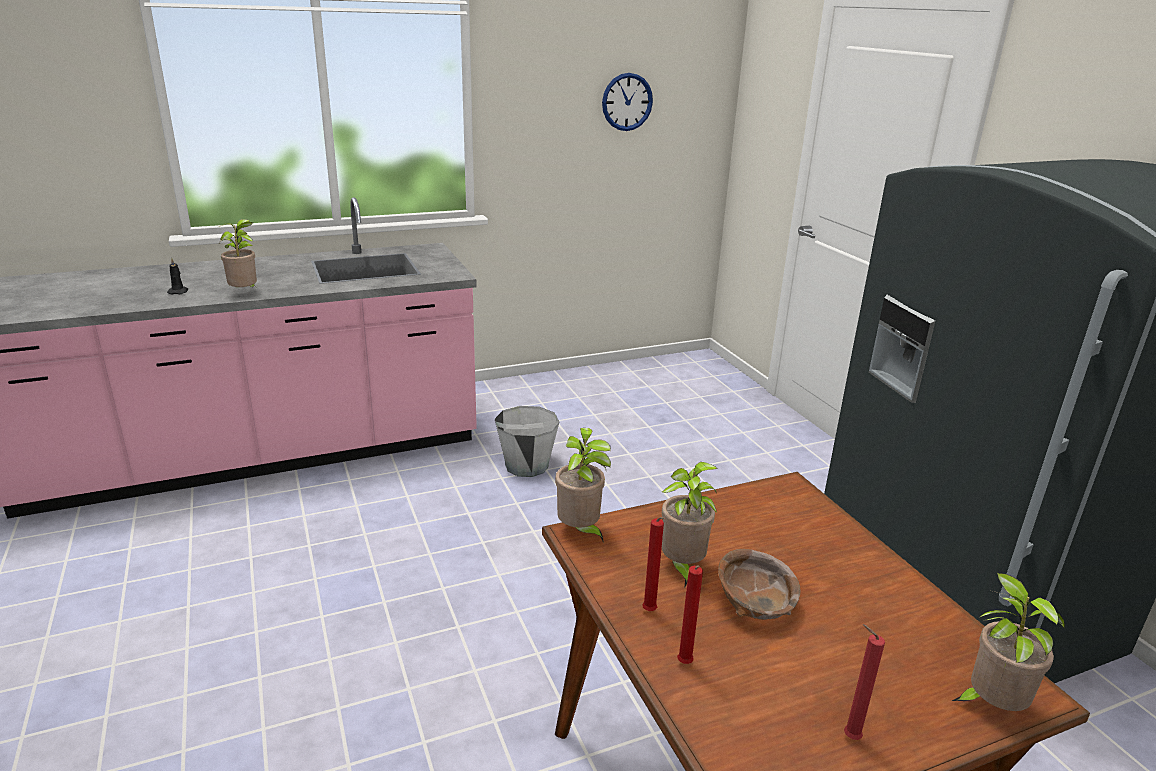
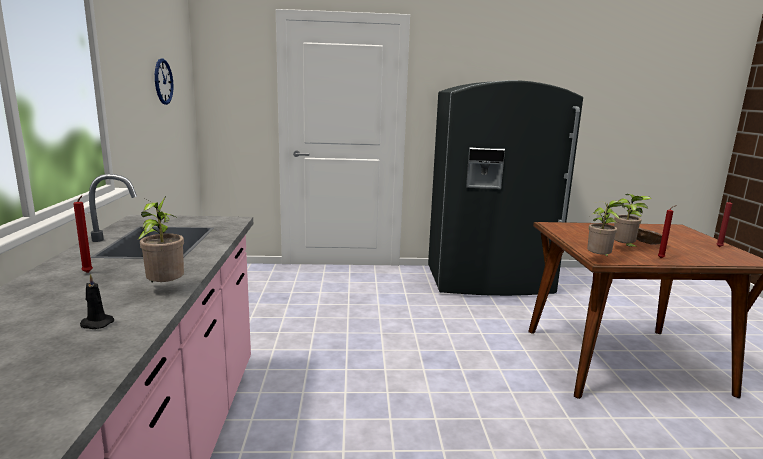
camera: 70 degrees left, 10 degrees down
(526, 465) = (298, 356): grey bucket -> none
(684, 665) = (695, 259): red candle -> red candle (88, 273)
(989, 706) = (689, 231): potted plant -> none

